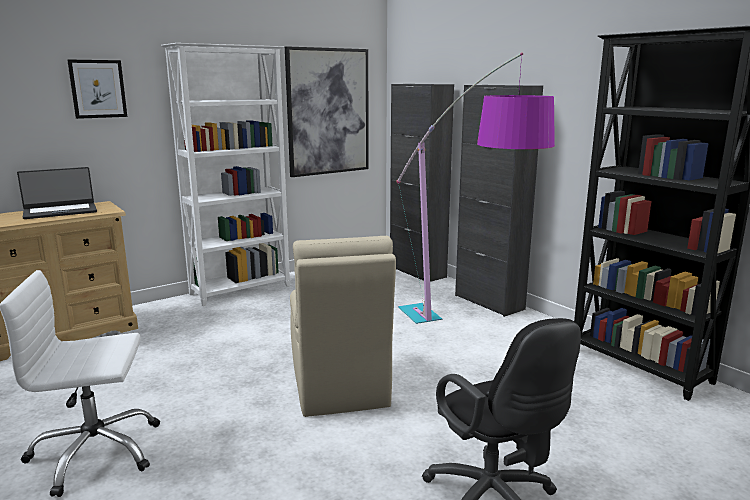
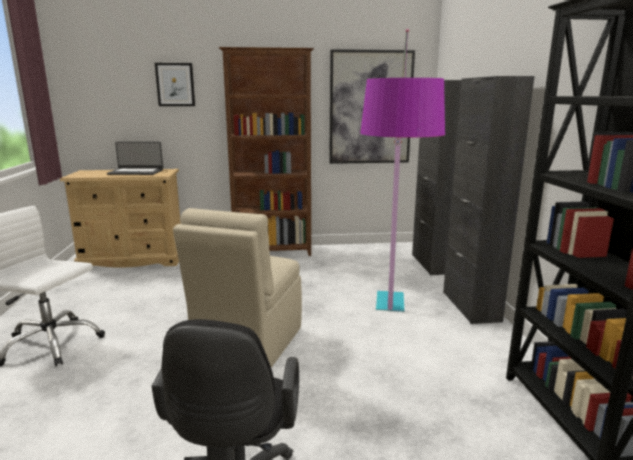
camera: 30 degrees right, 0 degrees up
(241, 290) = (273, 252): white bookcase -> brown bookcase

